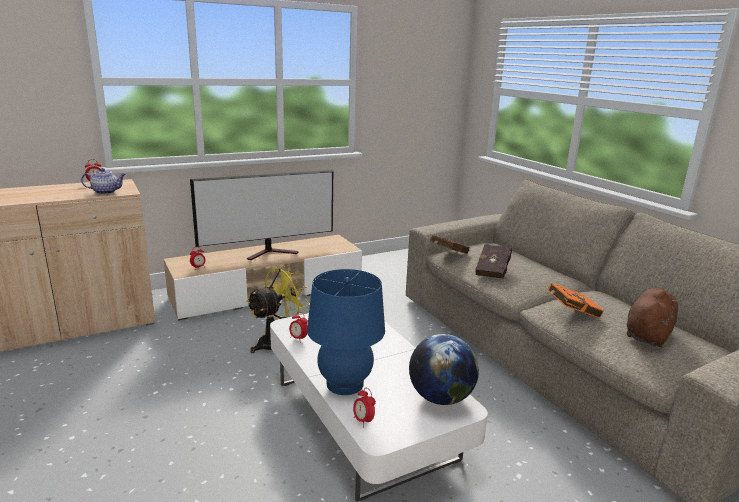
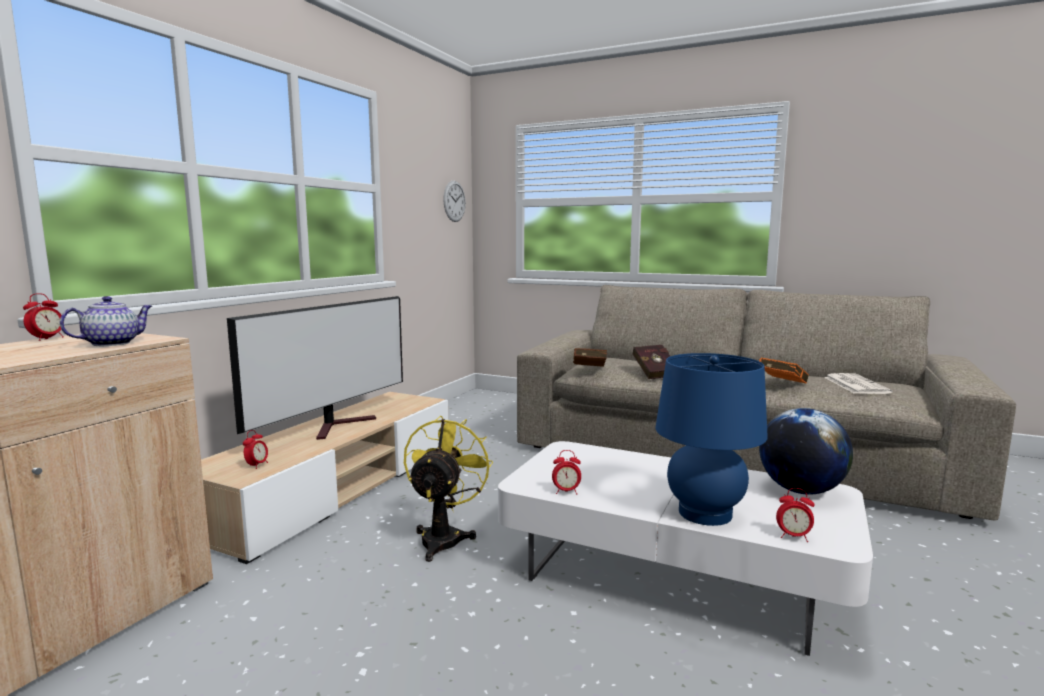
camera: 35 degrees left, 10 degrees down
(442, 86) = (454, 201): none -> wall clock
(648, 334) = (855, 385): brown plush toy -> newspaper

